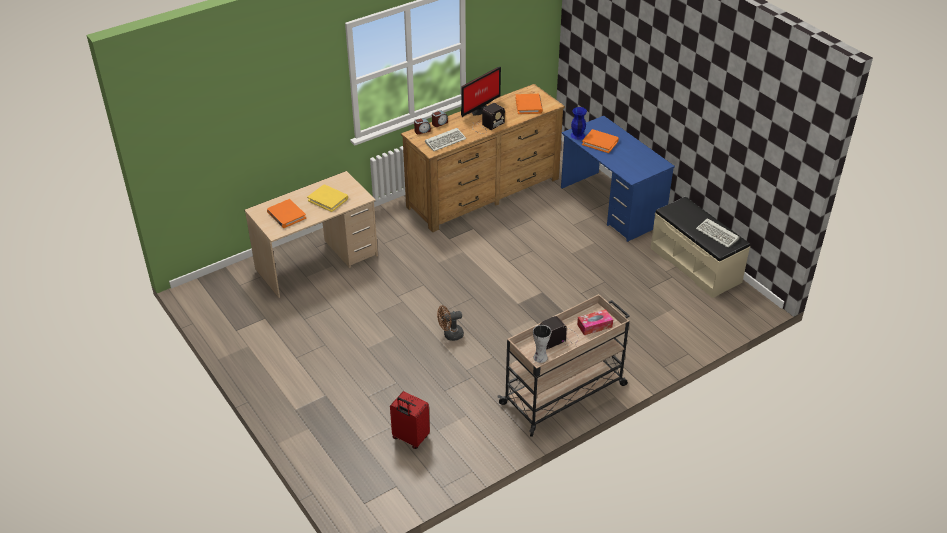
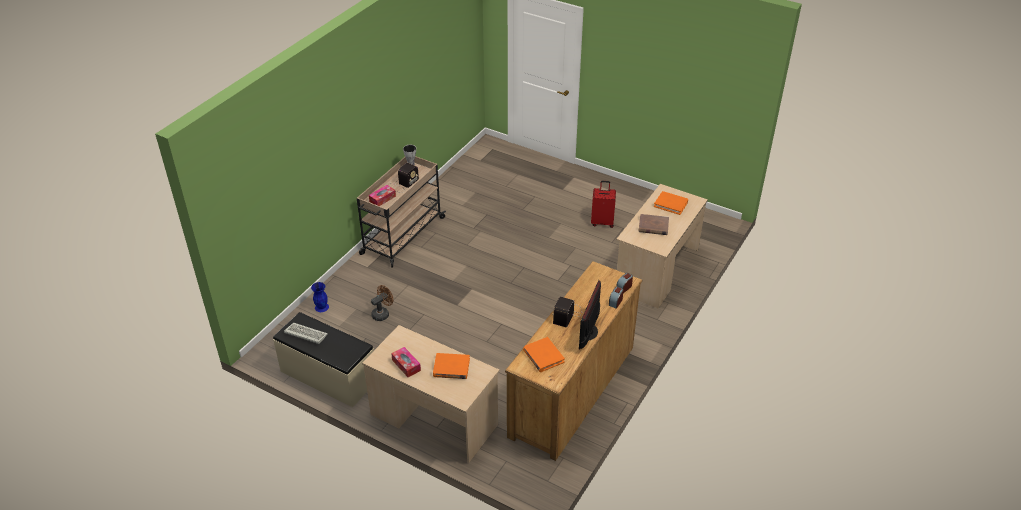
camera: 155 degrees right, 0 degrees up
(328, 199) = (653, 226): yellow book -> brown book
(410, 438) = (489, 183): red suitcase -> red suitcase (602, 222)
(446, 141) = (593, 284): keyboard -> none
(450, 335) = (508, 249): brown fan -> brown fan (382, 313)
(577, 135) = (480, 370): blue vase -> blue vase (322, 307)
(611, 206) = (434, 420): blue desk -> beige desk
(637, 154) = (406, 365): none -> tissue box

